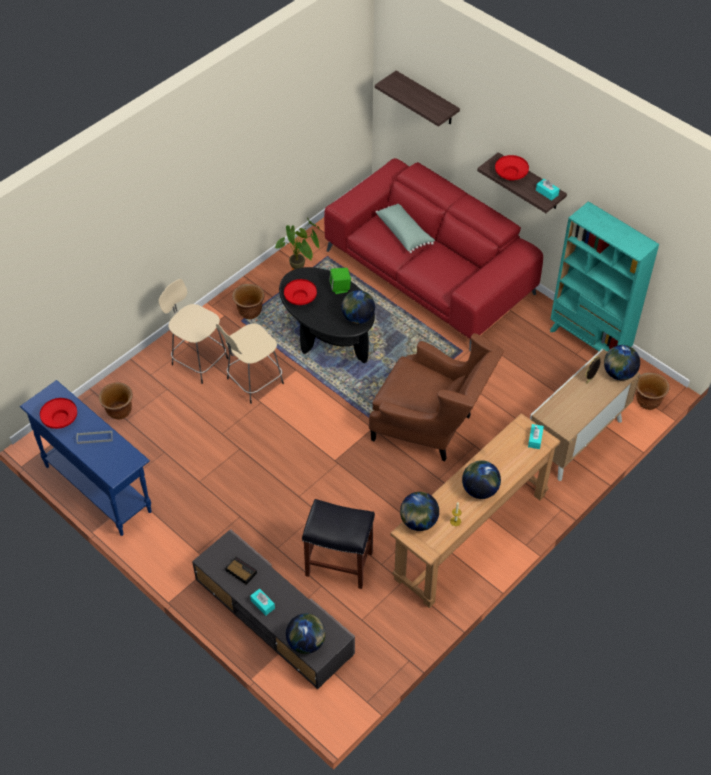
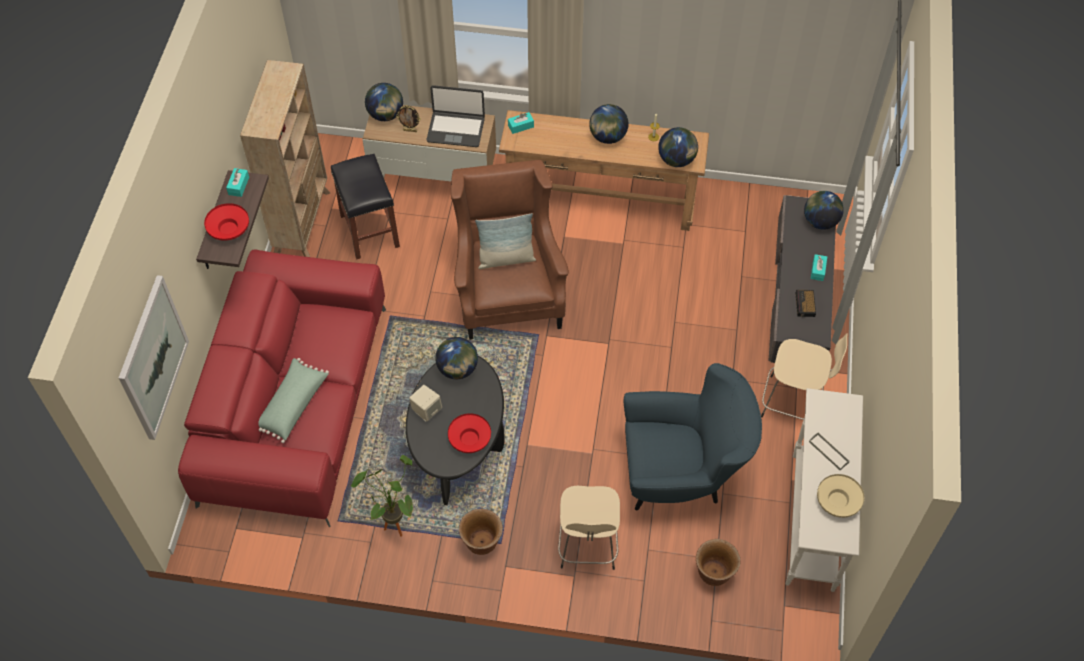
camera: 125 degrees left, 5 degrees up
(60, 419) = (838, 501): red bowl -> beige bowl
(98, 488) = (812, 521): blue console table -> white console table
(197, 437) = (681, 476): none -> blue armchair
(253, 382) = (573, 473): beige stool -> beige stool (793, 403)
(338, 564) = (711, 276): black stool -> black stool (370, 231)
(340, 288) = (426, 410): green speaker -> beige speaker
(427, 99) = (153, 358): shelf -> picture
(427, 389) = (506, 259): none -> pillow
(570, 408) = (456, 129): none -> laptop
(589, 342) = (303, 222): turquoise bookcase -> beige bookcase
(647, 402) = (349, 150): brown planter -> none

